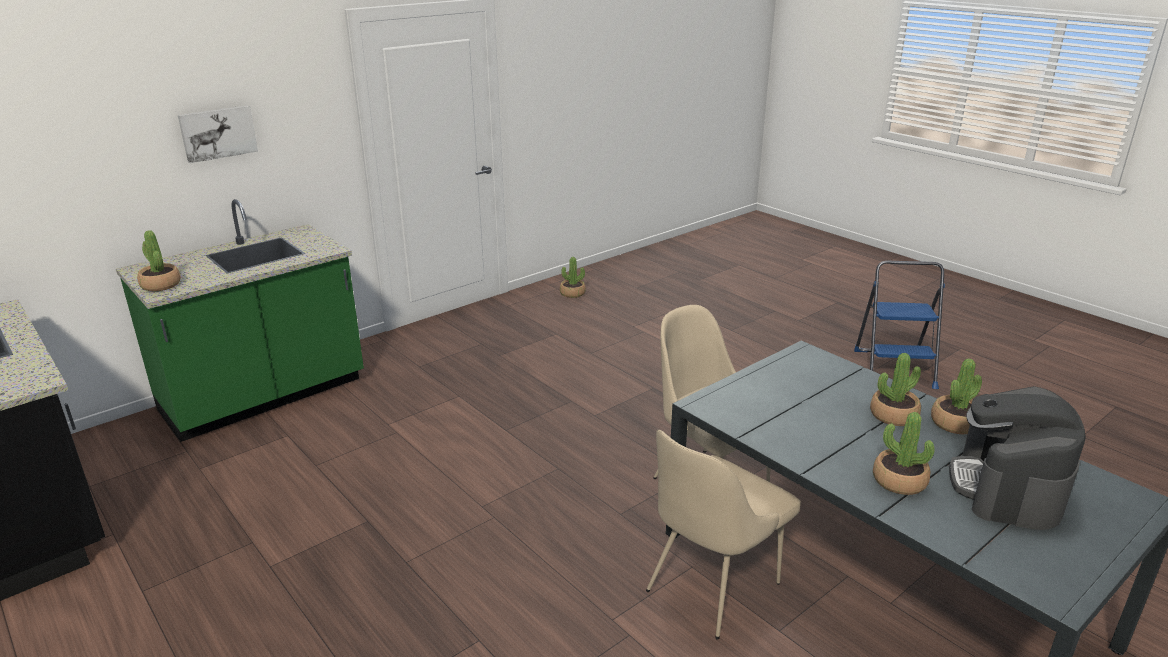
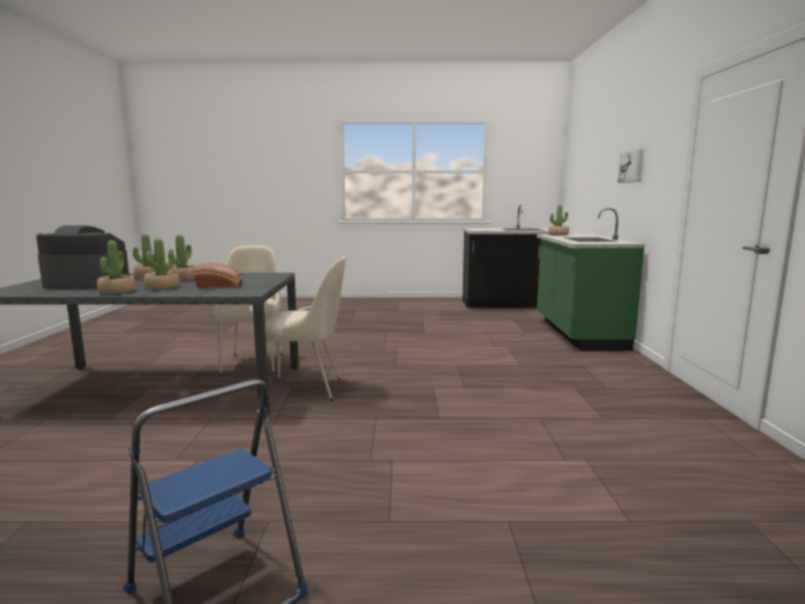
camera: 130 degrees right, 15 degrees down
(572, 293) = (735, 463): potted plant -> potted plant (183, 279)
(818, 388) = (220, 286): none -> bread
(1007, 488) = (86, 284): coffee machine -> coffee machine turned 60 degrees counterclockwise

